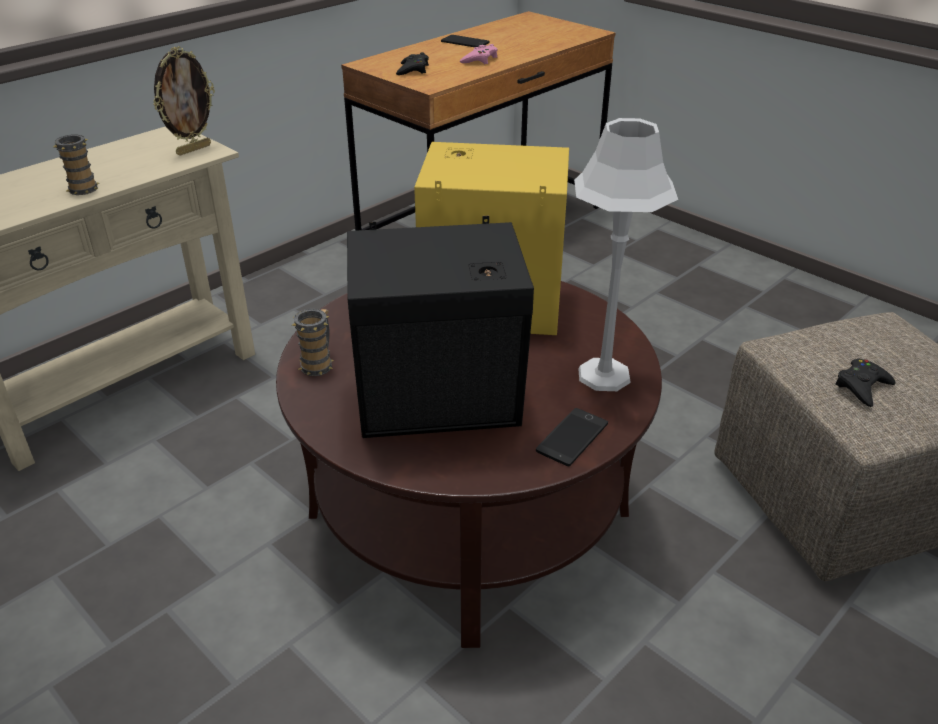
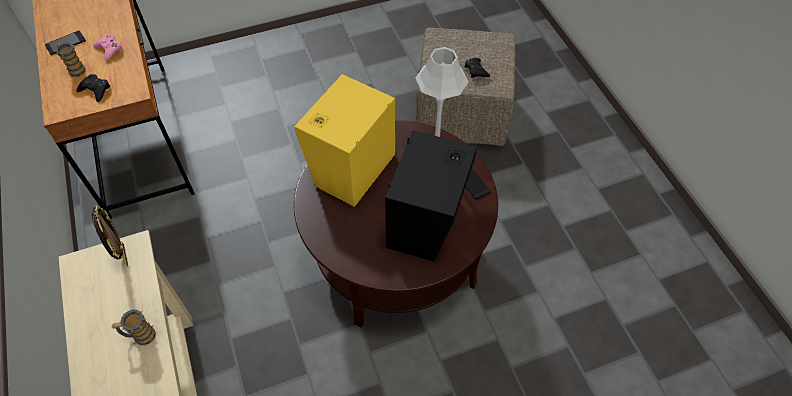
camera: 65 degrees left, 20 degrees up
(319, 363) = (362, 262): mug -> mug (75, 69)

